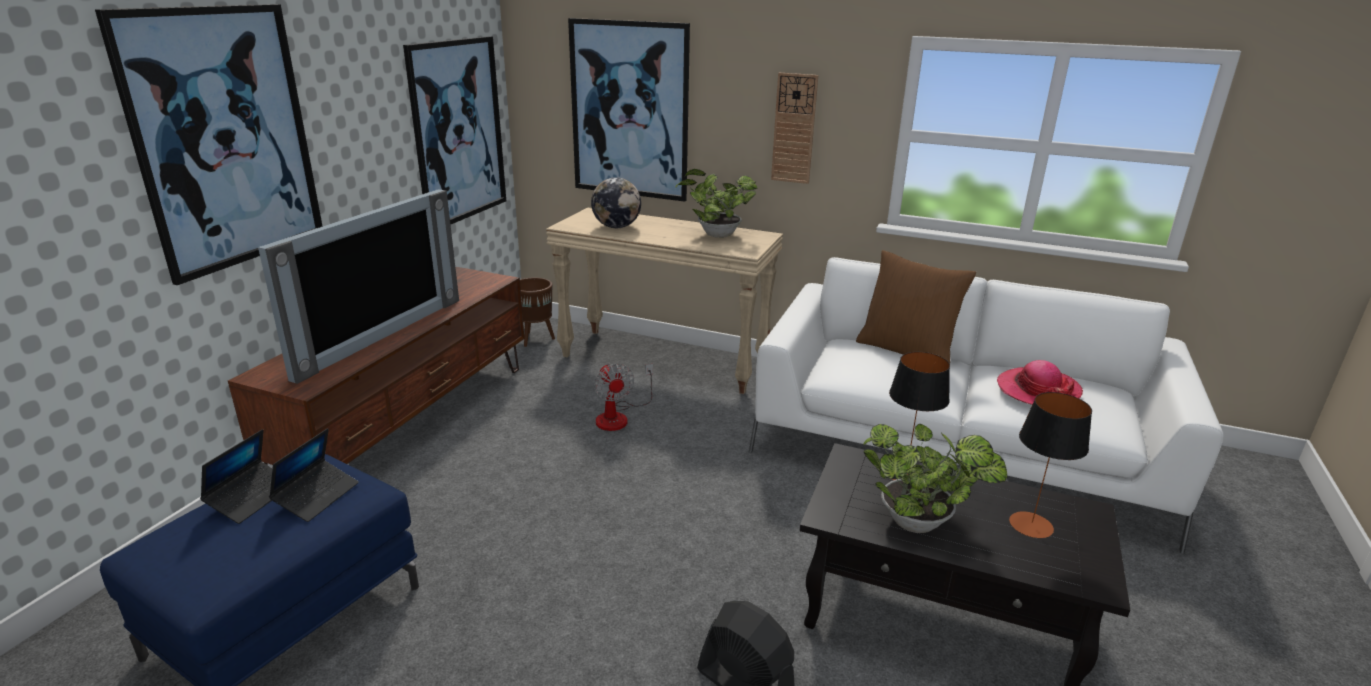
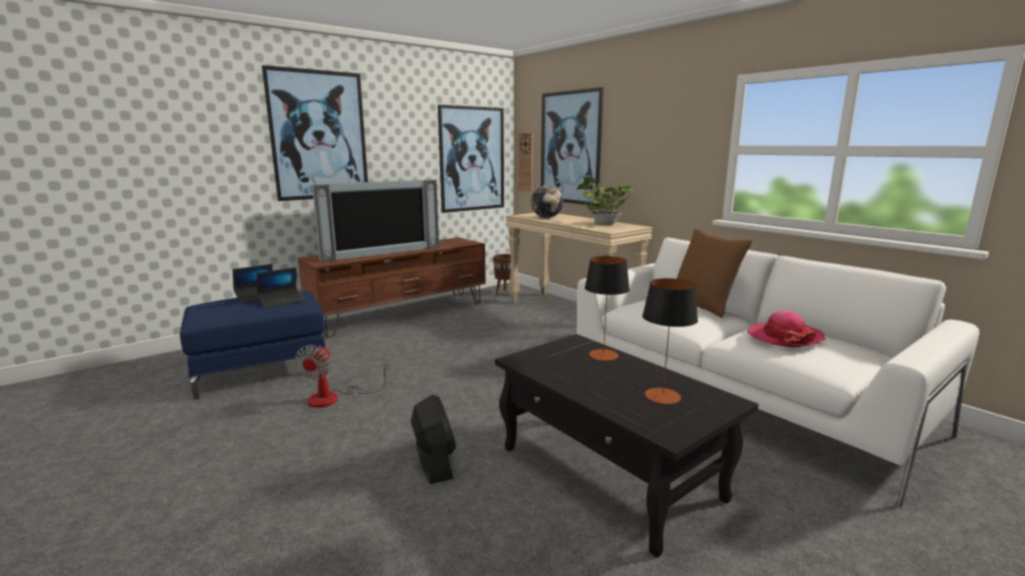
camera: 30 degrees right, 10 degrees down
(618, 416) = (511, 331): fan -> fan (334, 398)
(794, 129) = (661, 151): wall clock -> wall clock (526, 162)
(920, 523) = (575, 376): potted plant -> none

